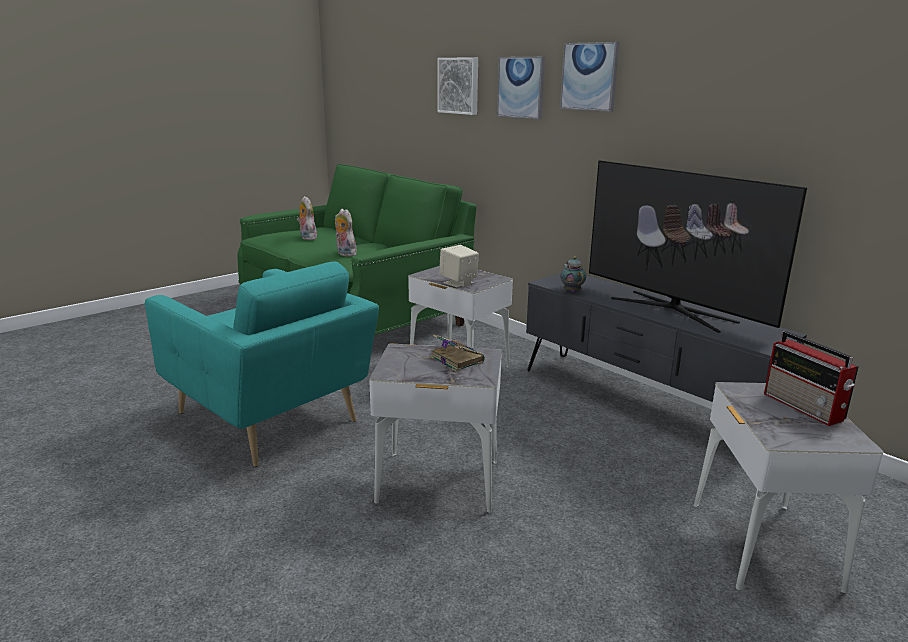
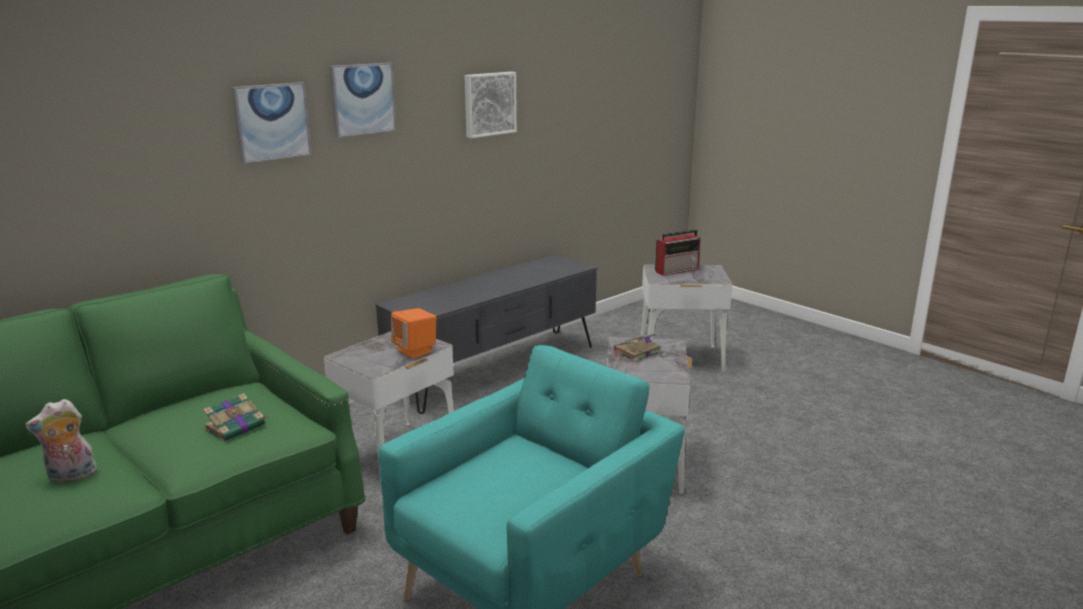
camera: 90 degrees left, 0 degrees up
(344, 254) = (236, 427): plush toy -> book
(458, 283) = (415, 351): beige speaker -> orange speaker
(459, 85) = (151, 134): picture -> picture (489, 104)
(571, 291) = (448, 307): teapot -> none
(672, 310) = (505, 279): television -> none

